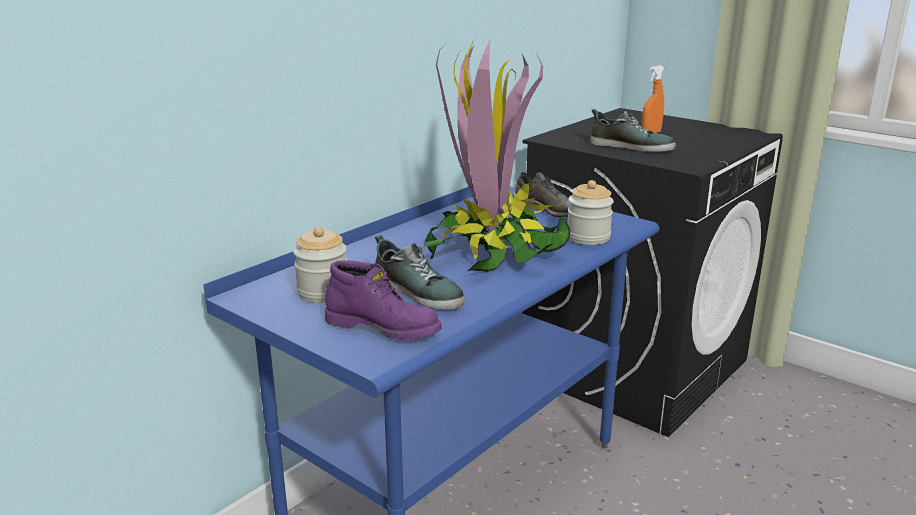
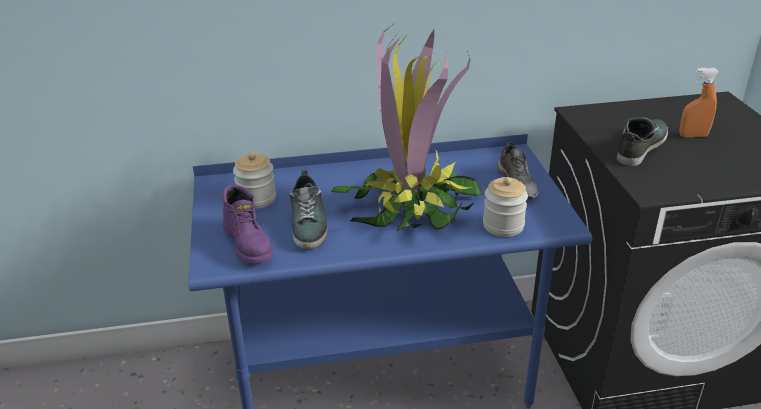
camera: 40 degrees right, 10 degrees up
(631, 146) = (640, 146): shoe -> shoe turned 120 degrees counterclockwise

